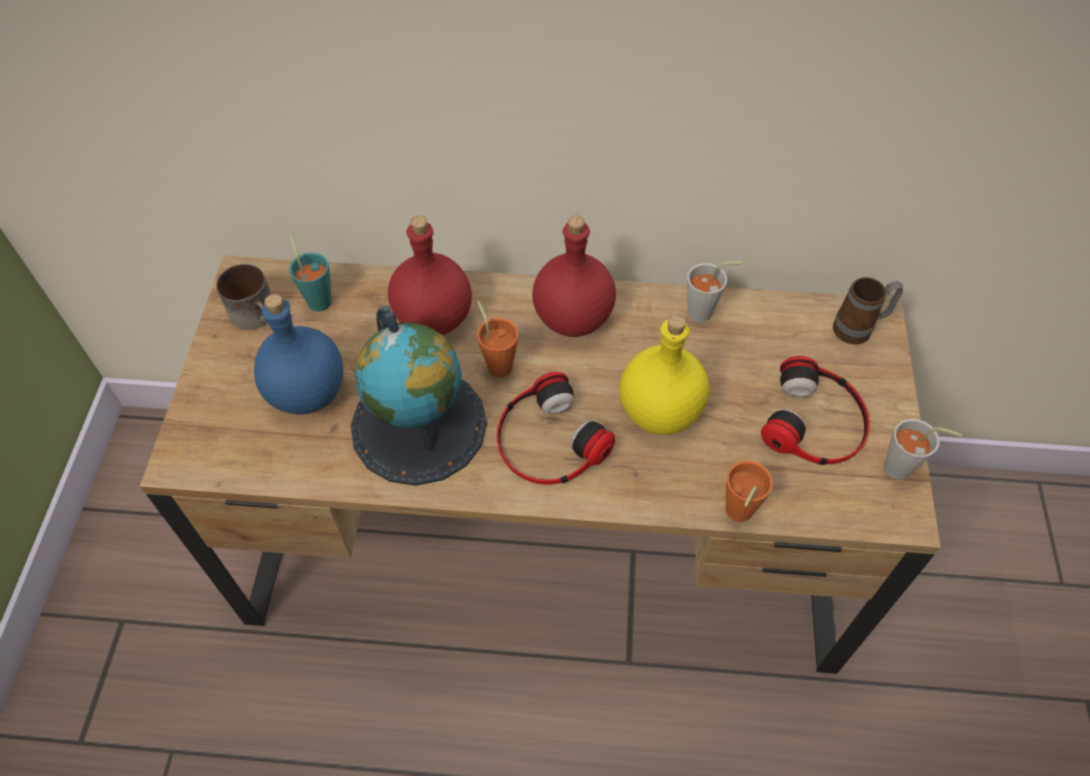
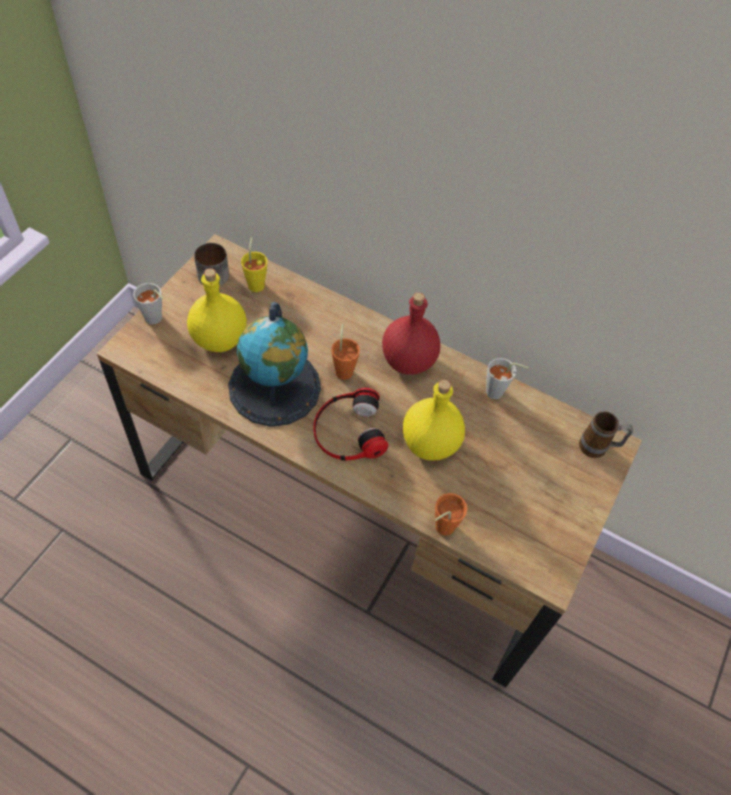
camera: 20 degrees right, 0 degrees up
(309, 393) = (220, 339): blue bottle -> yellow bottle
(318, 297) = (256, 283): turquoise cup -> yellow cup
(435, 318) = (321, 325): red bottle -> none
(816, 422) = (530, 495): headphones -> none
(904, 470) = (571, 551): grey cup -> grey cup (155, 320)

